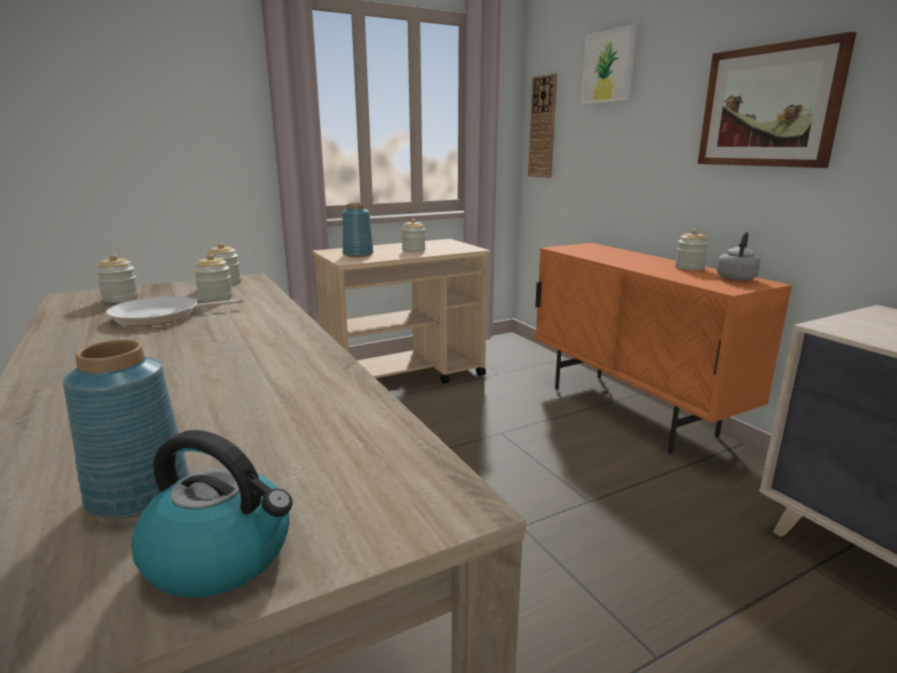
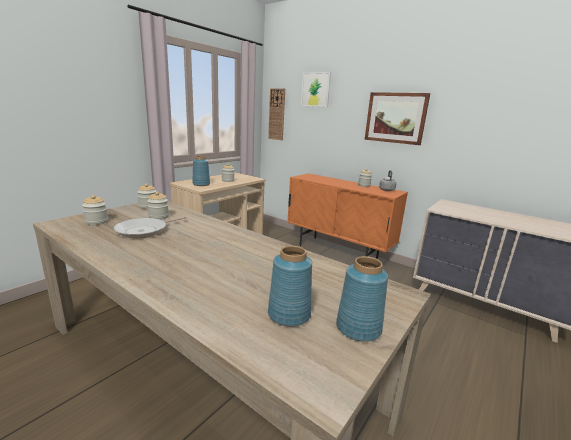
camera: 25 degrees left, 0 degrees up
(222, 555) = (357, 328): kettle -> blue vase

